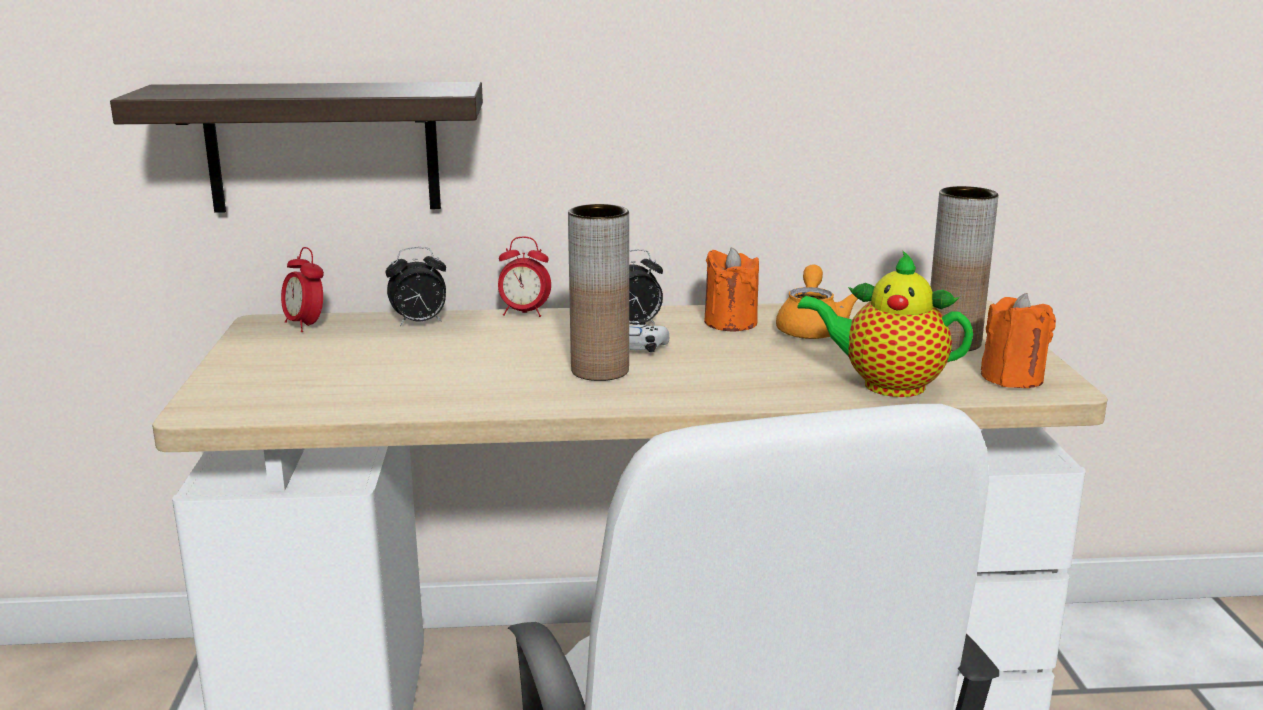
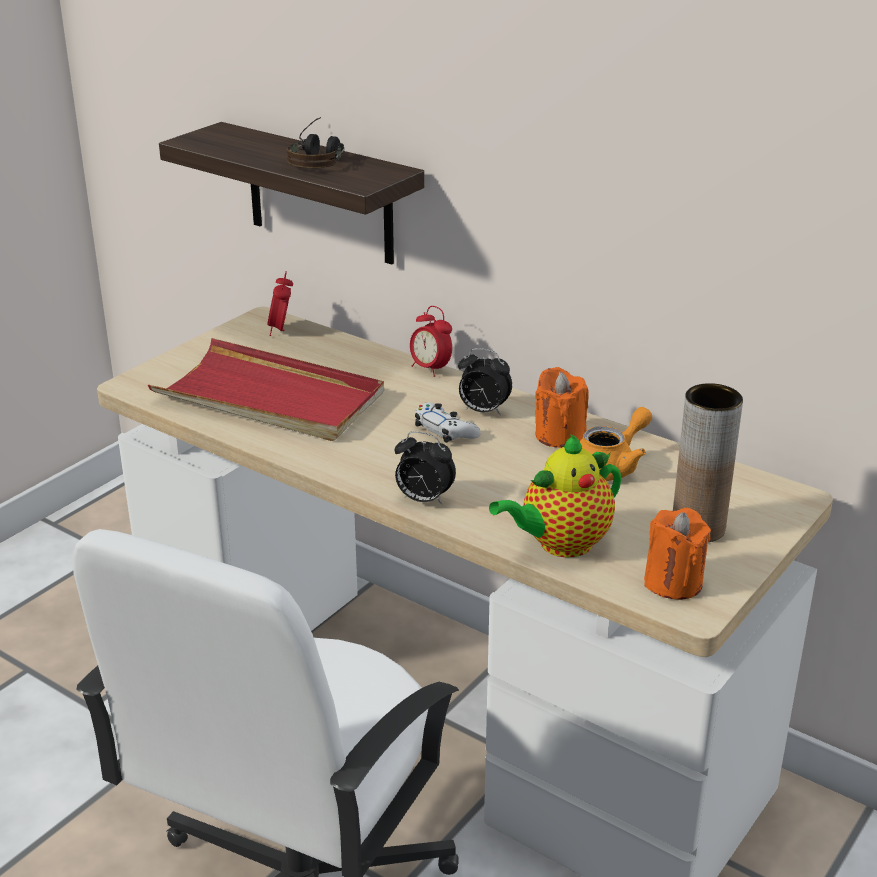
camera: 40 degrees right, 10 degrees up
(349, 87) = (318, 158): none -> headphones
(401, 375) = (270, 398): none -> red tray
(419, 323) = (350, 353): alarm clock -> alarm clock (423, 500)
(600, 371) = (390, 445): brown vase -> none
(886, 385) = (560, 544): teapot -> teapot turned 90 degrees counterclockwise

